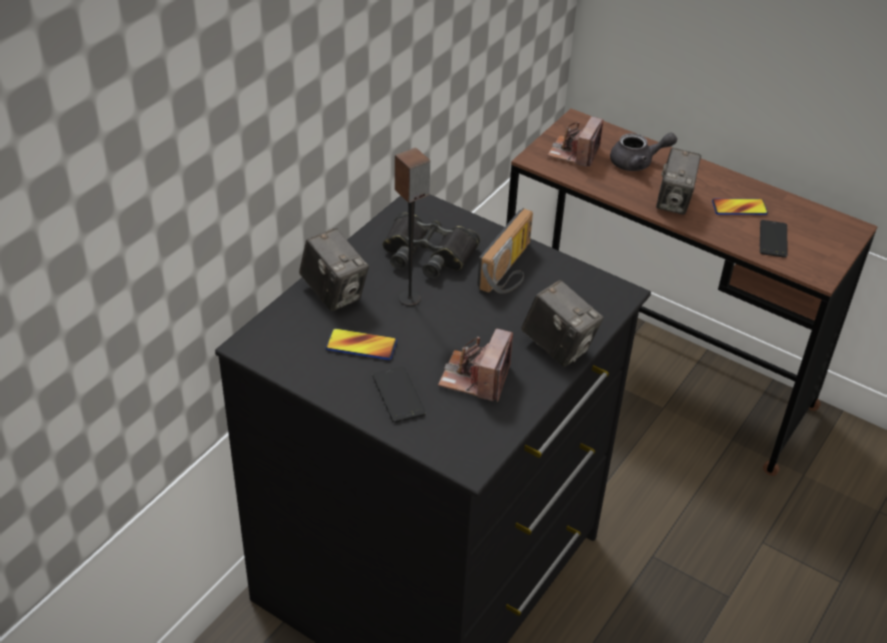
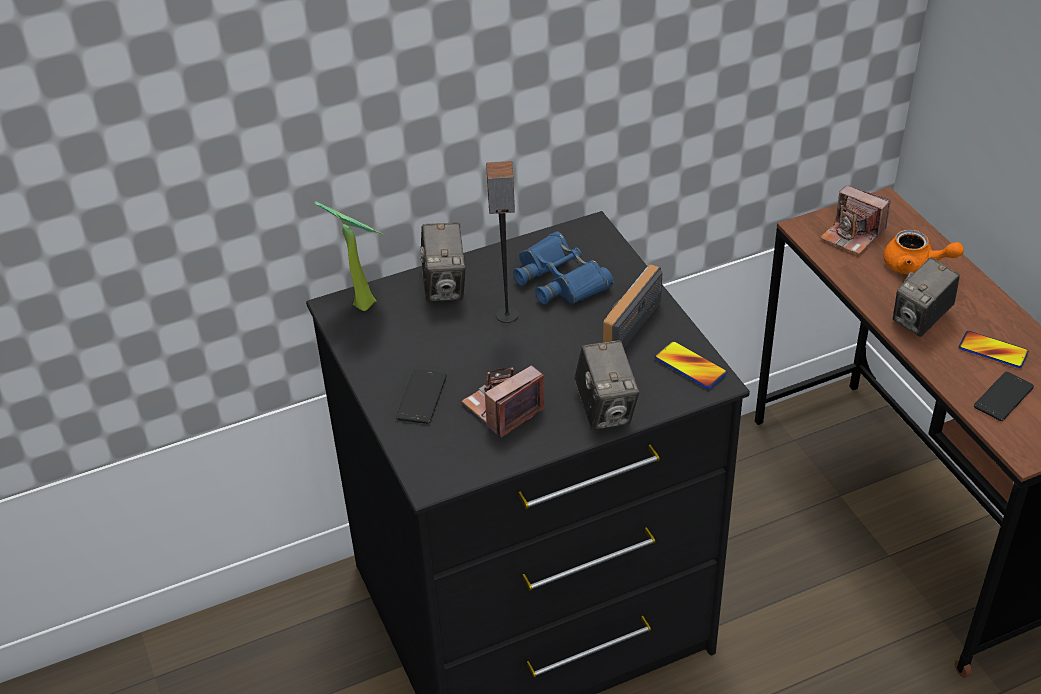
camera: 35 degrees right, 0 degrees up
(271, 331) = (364, 301): none -> potted plant
(361, 345) = (428, 341): phone -> phone (690, 366)
(427, 253) = (560, 279): black binoculars -> blue binoculars
(511, 270) = (624, 322): radio -> radio turned 150 degrees clockwise
(574, 153) = (852, 235): camera -> camera turned 105 degrees counterclockwise
(637, 162) = (915, 266): grey teapot -> orange teapot

